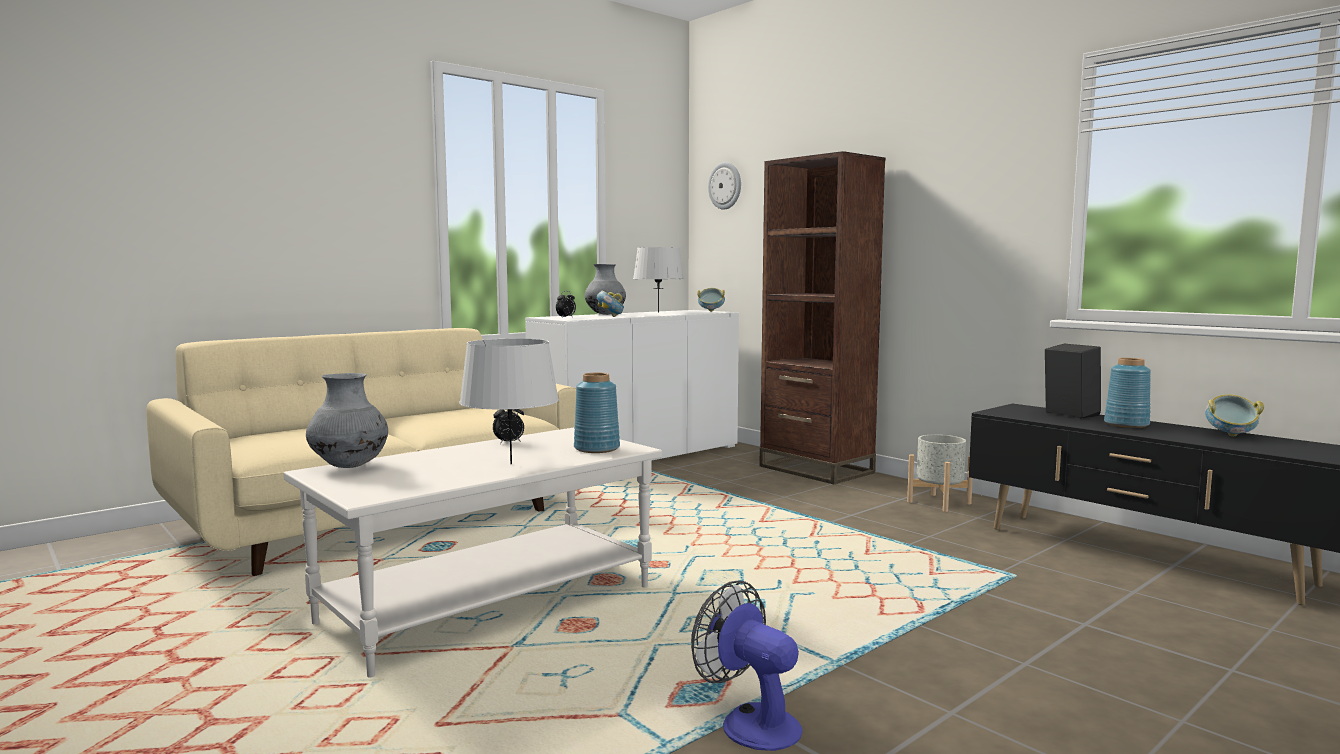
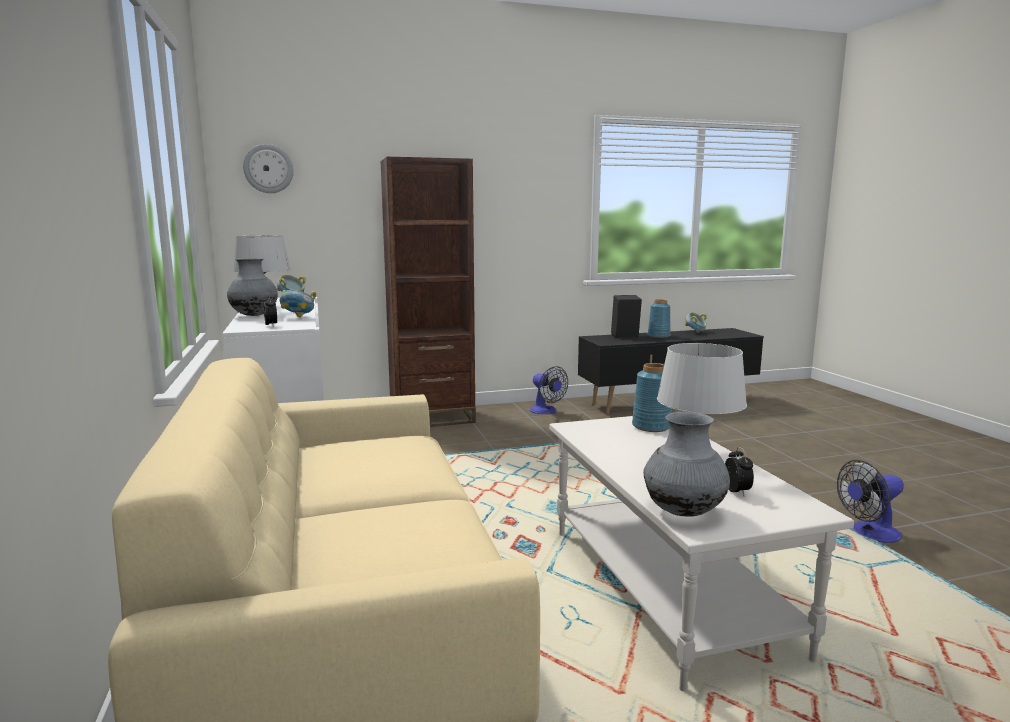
camera: 65 degrees left, 5 degrees up
(509, 443) = (607, 448): alarm clock -> alarm clock (737, 492)
(938, 502) = (546, 411): grey planter -> fan

